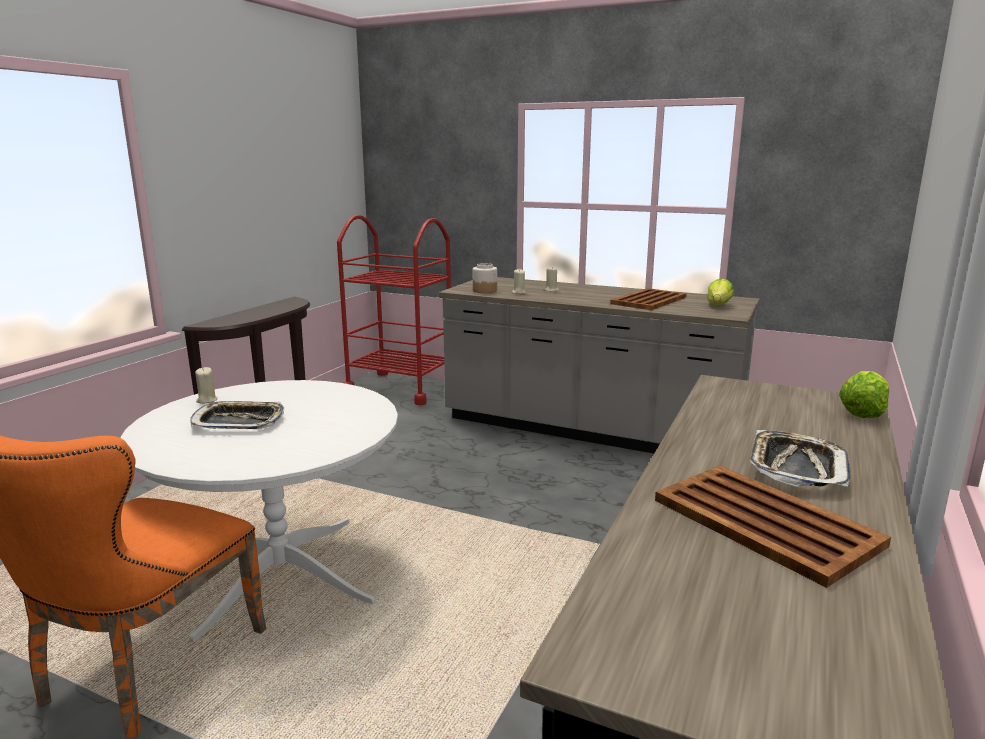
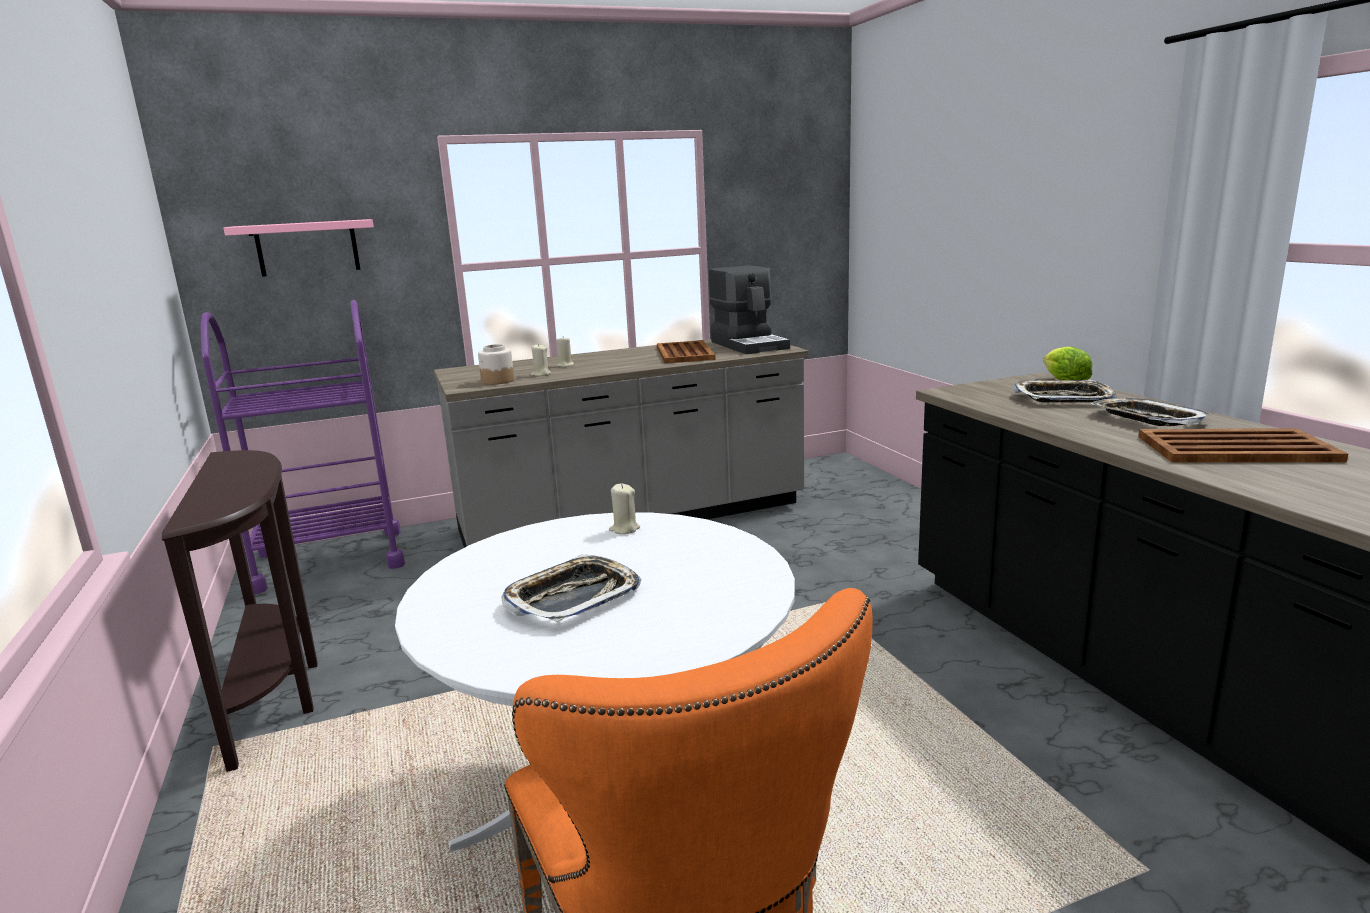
camera: 45 degrees left, 0 degrees up
(207, 400) = (445, 601): beige candle -> beige candle (624, 529)
(400, 388) = (330, 560): red cart -> purple cart
(431, 180) = (307, 248): none -> pink shelf
(718, 305) = (749, 345): lettuce -> coffee machine
(798, 423) = (1063, 398): none -> tray

